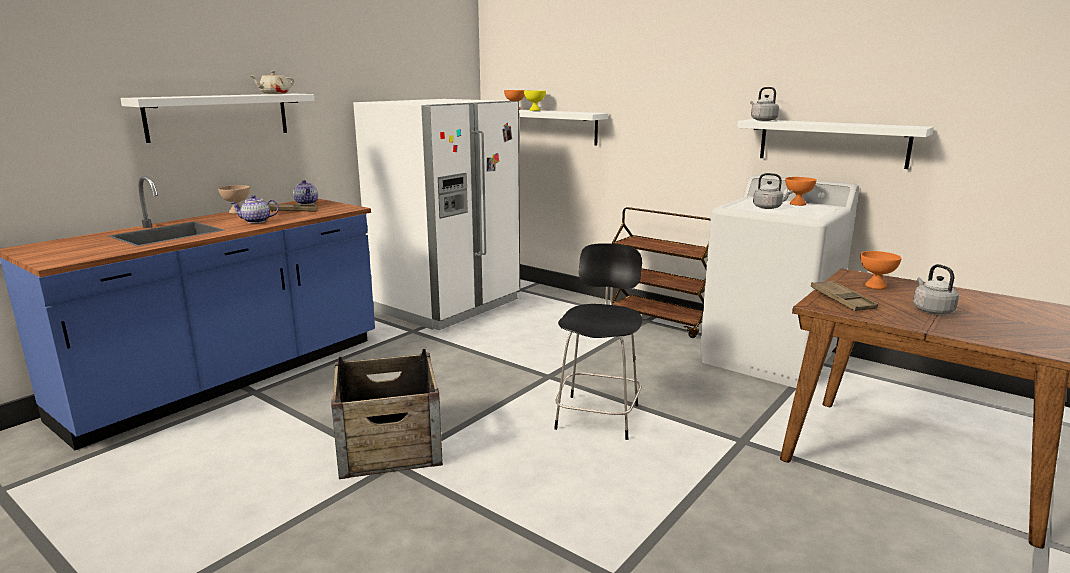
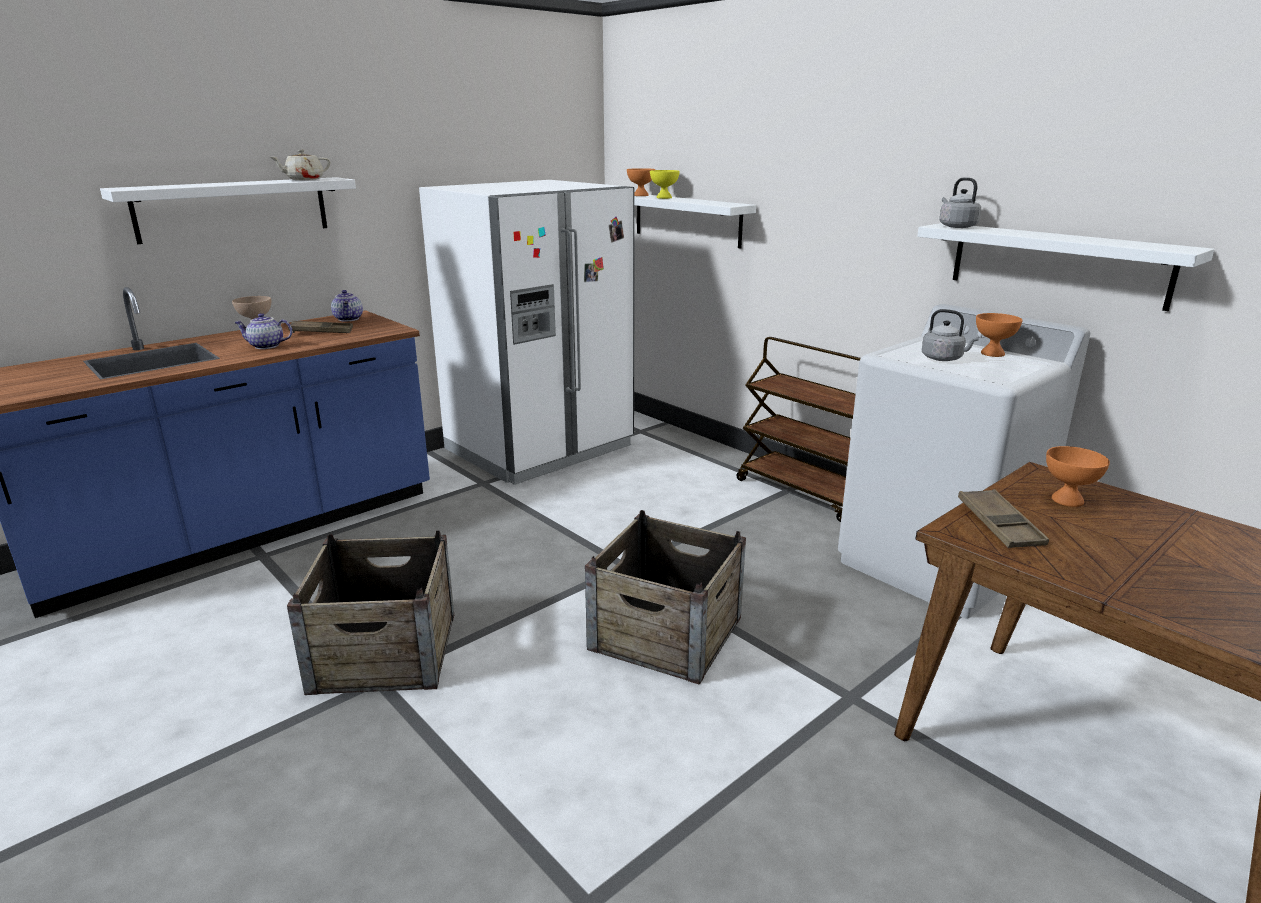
camera: 10 degrees right, 5 degrees up
(598, 415) = (667, 633): black chair -> crate
(931, 310) = (1135, 556): grey kettle -> none

